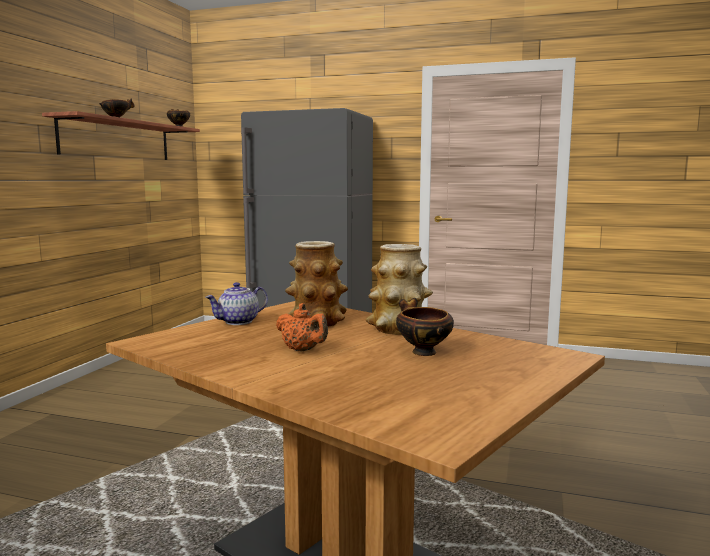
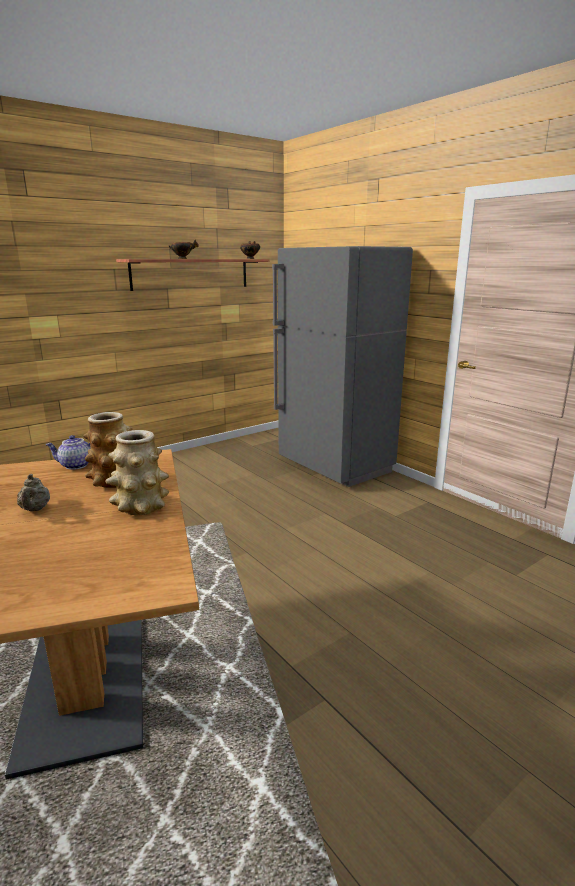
camera: 35 degrees right, 10 degrees up
(302, 350) = (35, 509): orange teapot -> beige teapot
(422, 352) = (89, 539): bowl -> none

